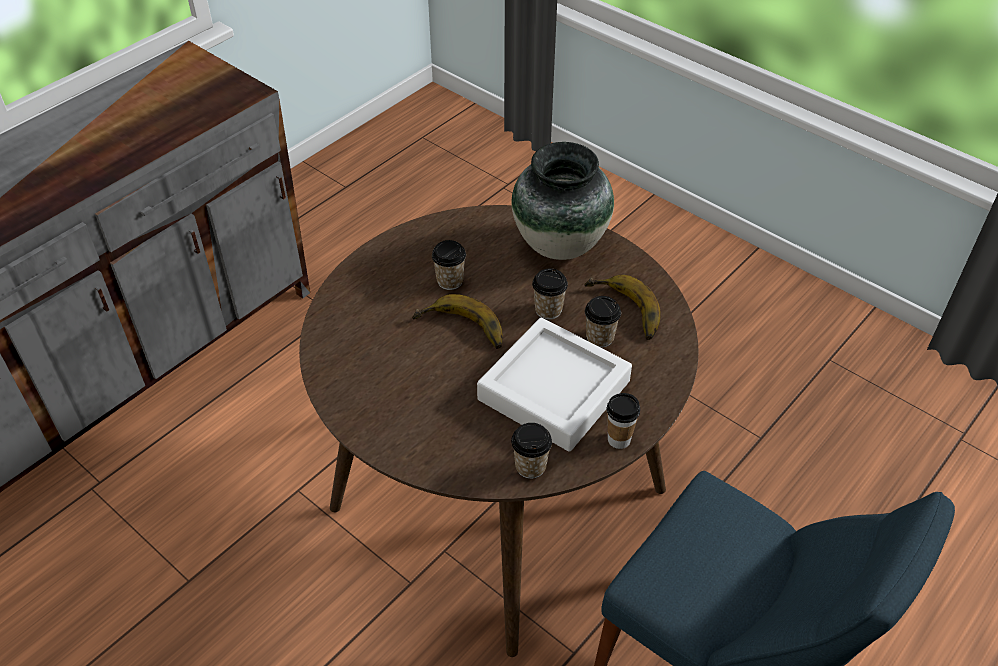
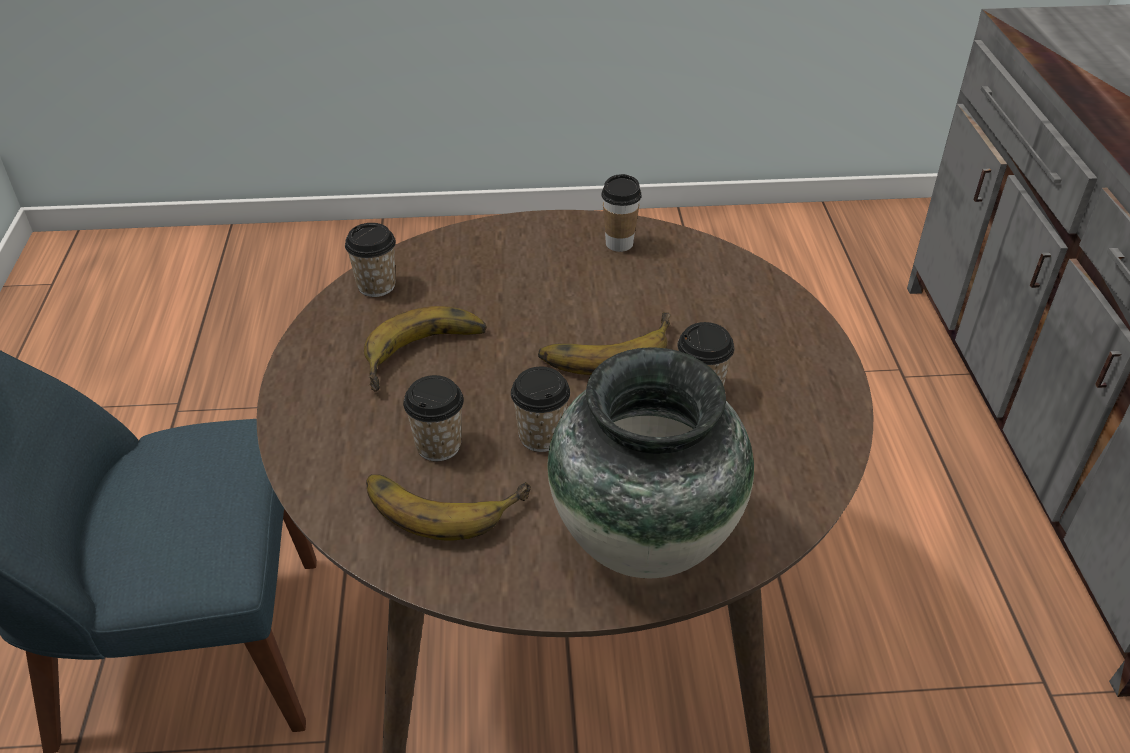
camera: 135 degrees right, 5 degrees down
(554, 390) = (428, 357): white tray -> banana
(619, 439) = (306, 356): cup -> cup (619, 244)

